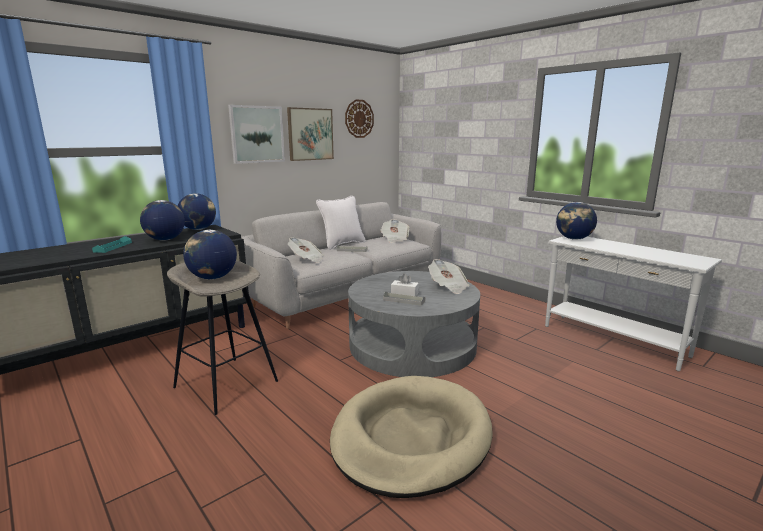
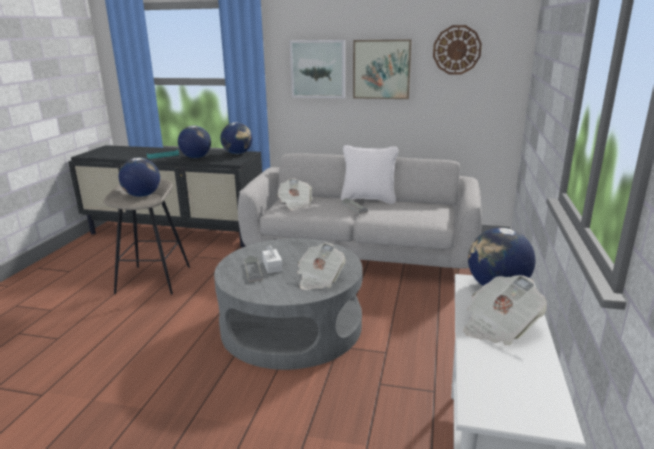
camera: 55 degrees right, 5 degrees up
(394, 239) = (424, 210): newspaper -> newspaper (499, 327)
(411, 437) = (126, 380): beige dog bed -> none

